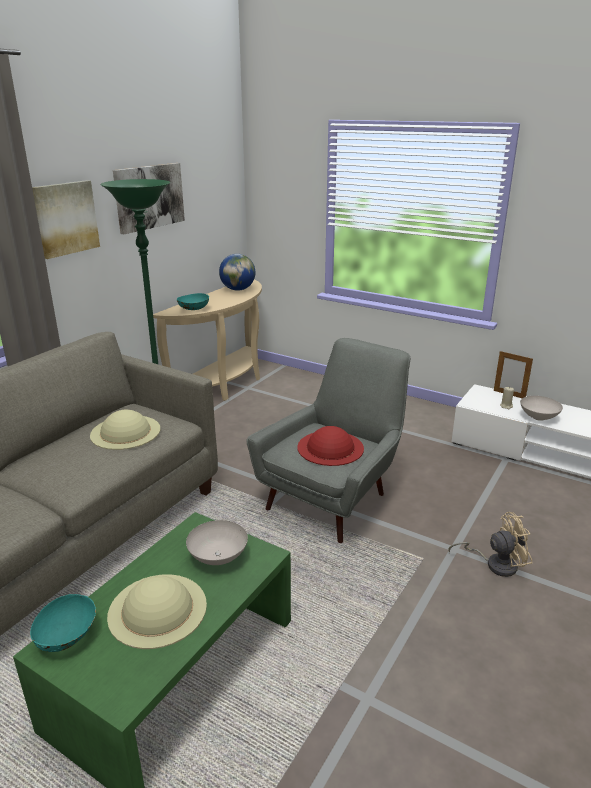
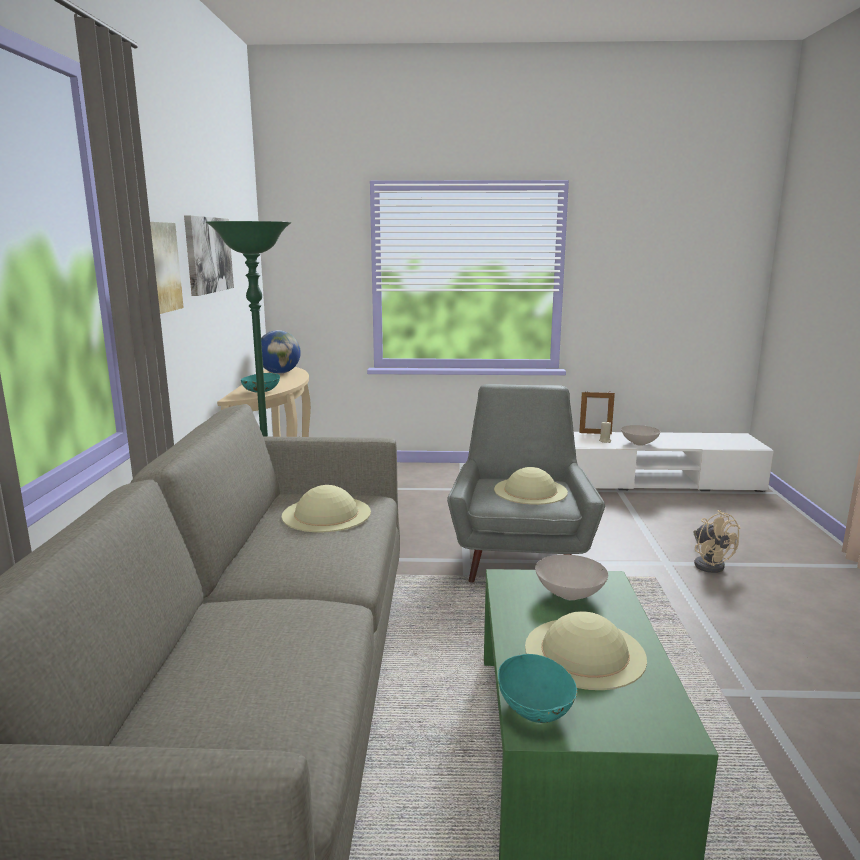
camera: 30 degrees left, 10 degrees down
(330, 447) = (530, 490): red hat -> beige hat
(495, 564) = (709, 564): beige fan -> beige fan turned 105 degrees clockwise

